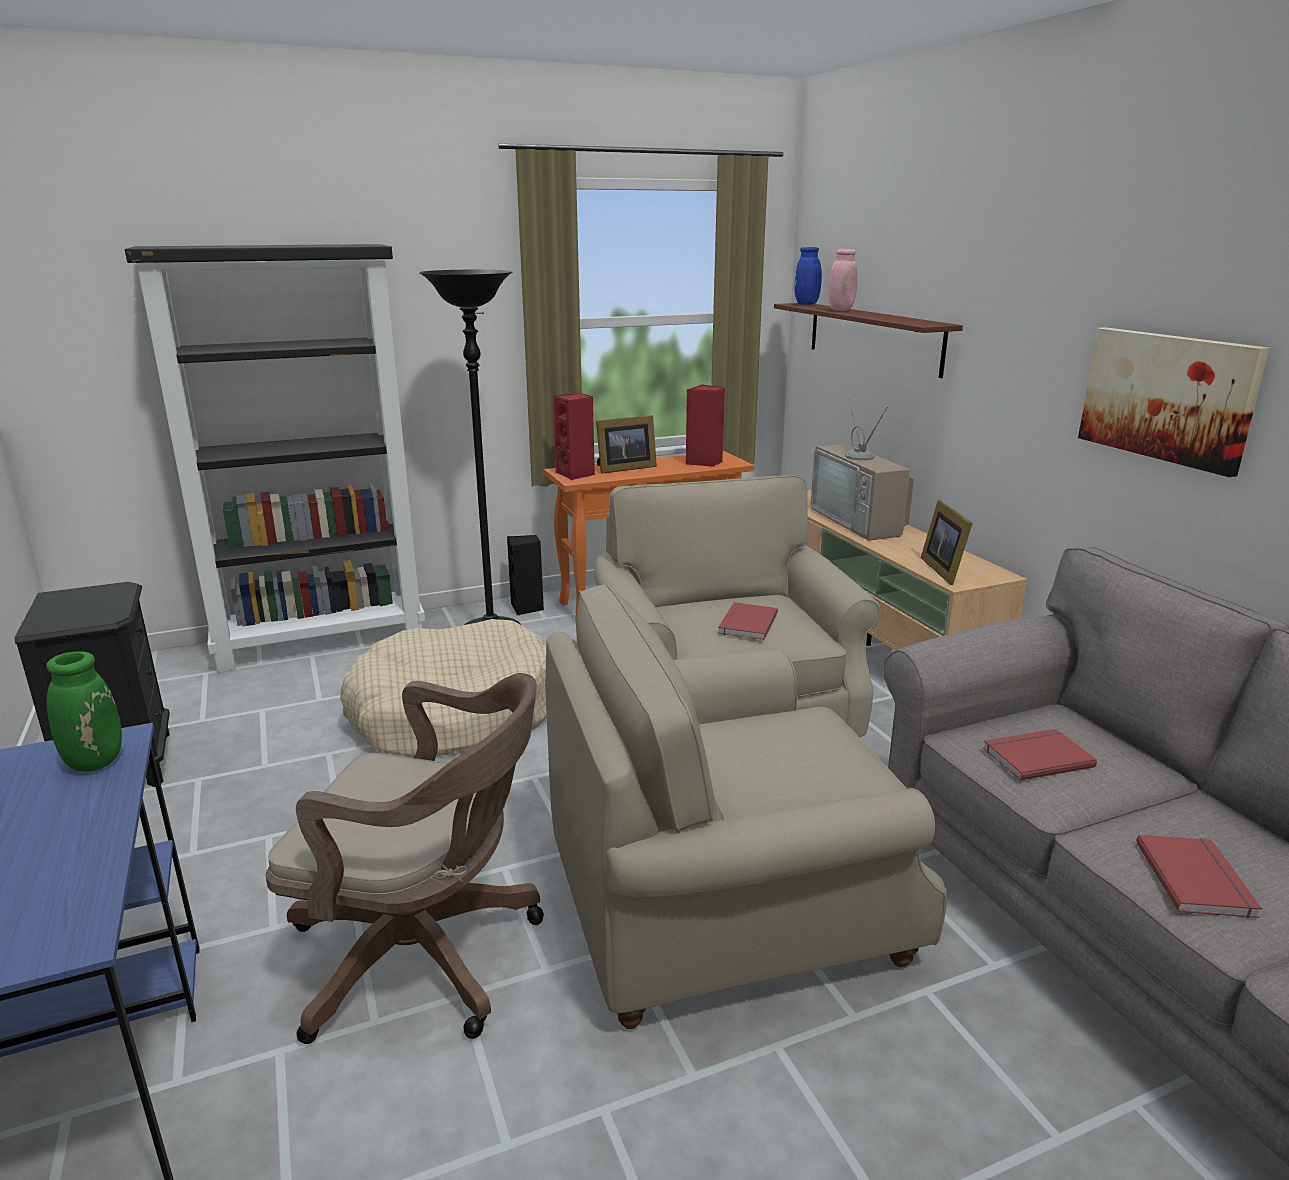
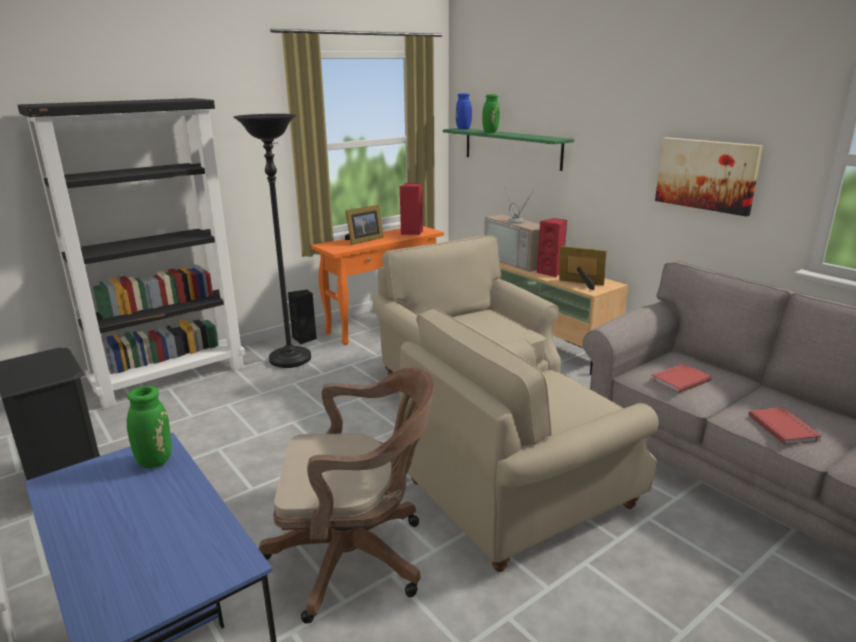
camera: 15 degrees left, 0 degrees up
(455, 712) = (292, 410): beige dog bed -> none
(576, 474) = (335, 246): red speaker -> red speaker (551, 273)
(745, 623) = (483, 328): red book -> none
(840, 310) = (490, 132): pink vase -> green vase
(873, 337) = (511, 148): brown shelf -> green shelf
(944, 570) = (581, 284): picture frame -> picture frame turned 135 degrees clockwise

